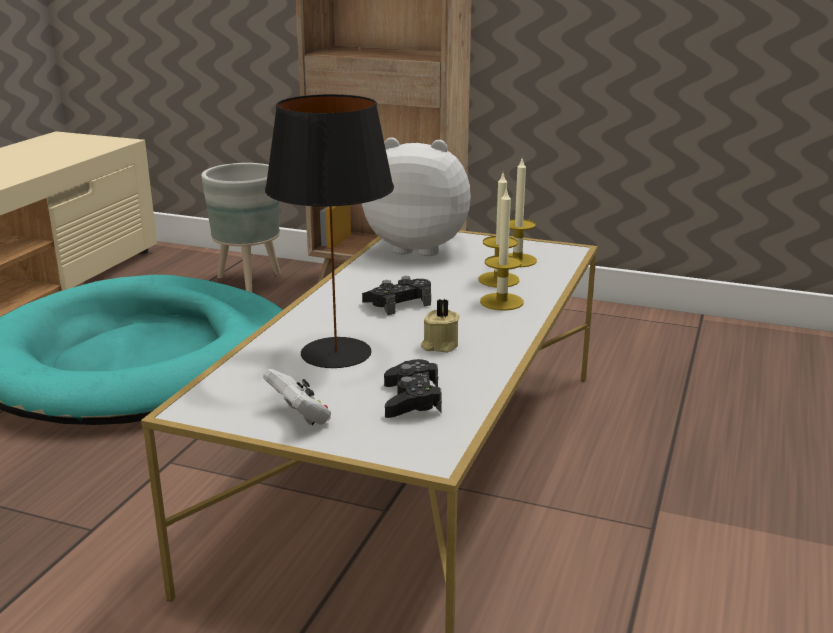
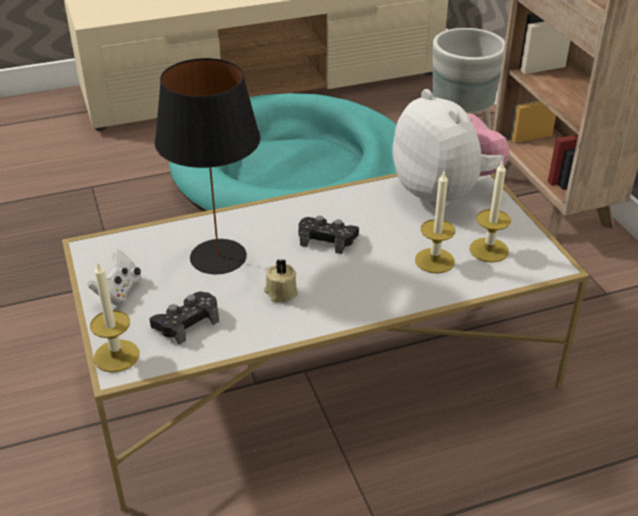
camera: 50 degrees right, 15 degrees up
(501, 302) = (393, 282): candle -> candle (116, 356)

